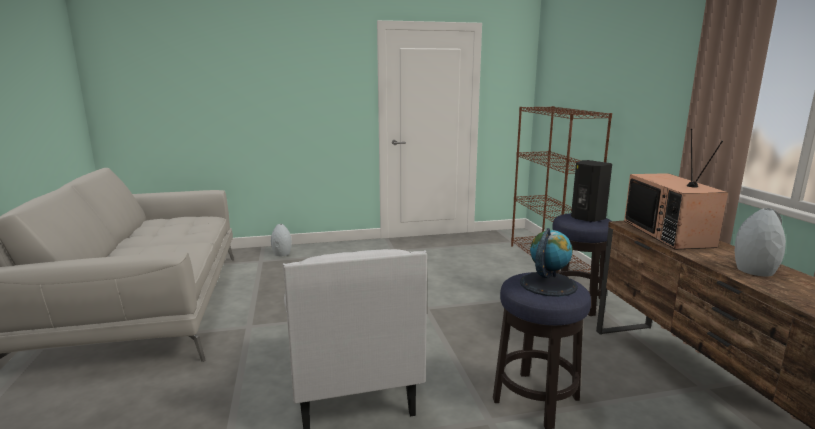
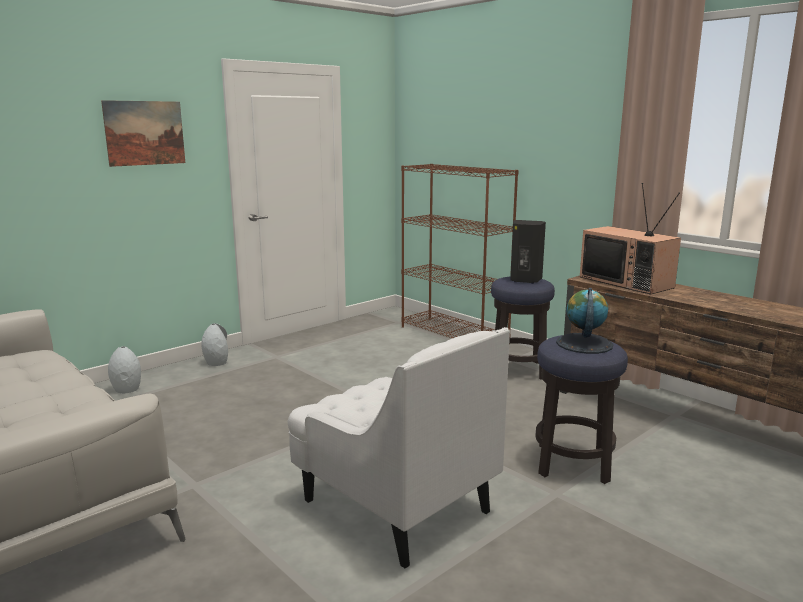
camera: 30 degrees left, 0 degrees up
(314, 76) = (145, 133): none -> picture
(753, 270) = (720, 301): grey vase -> grey vase (216, 362)

